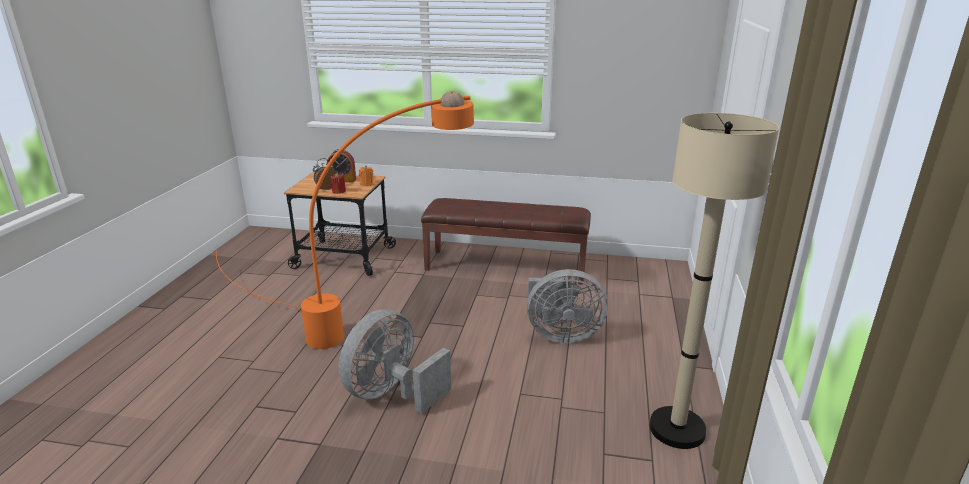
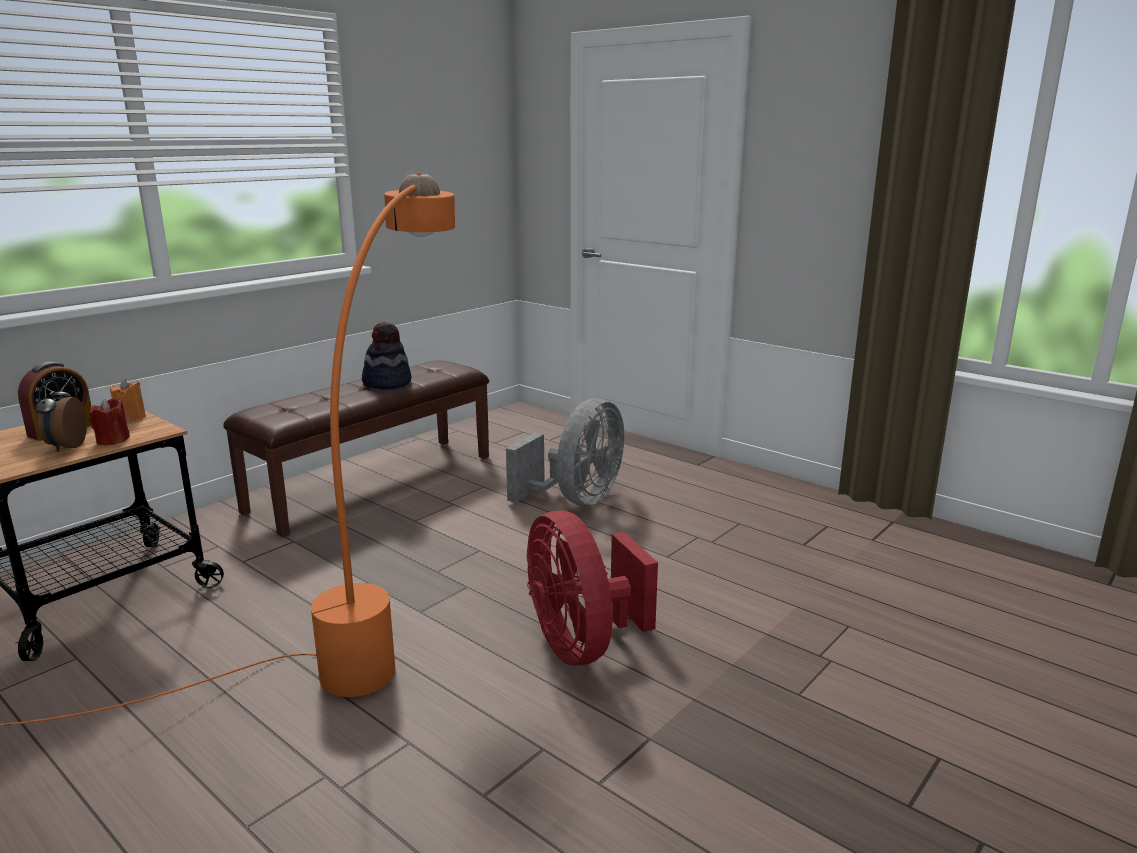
camera: 60 degrees left, 5 degrees down
(392, 393) = (582, 644): grey fan -> red fan
(521, 210) = (387, 383): none -> hat
(677, 429) = (790, 500): beige floor lamp -> none

